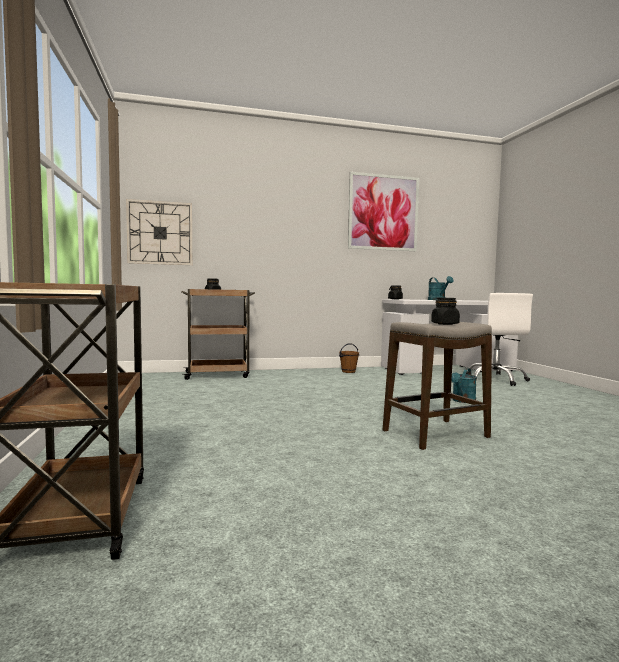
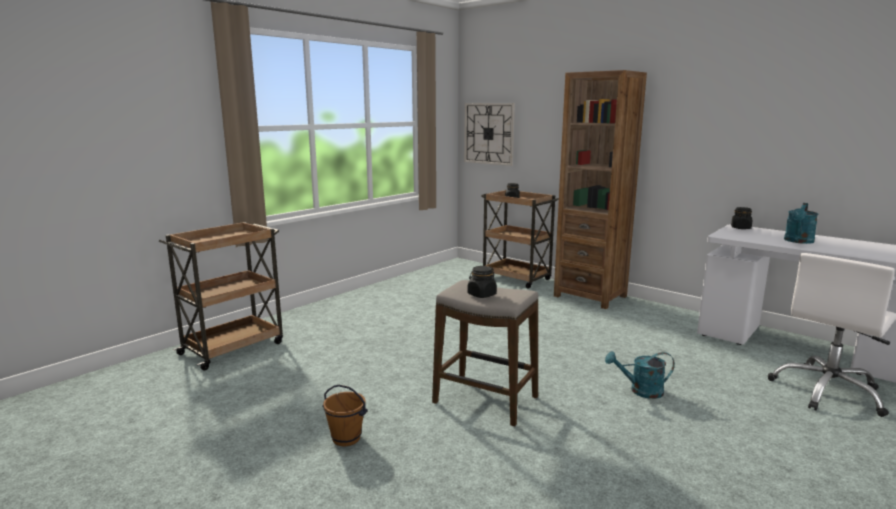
camera: 55 degrees right, 10 degrees up
(297, 372) = (590, 296): none -> brown bookcase
(348, 371) = (649, 311): brown bucket -> brown bucket (346, 438)
(383, 212) = (746, 96): picture -> none

